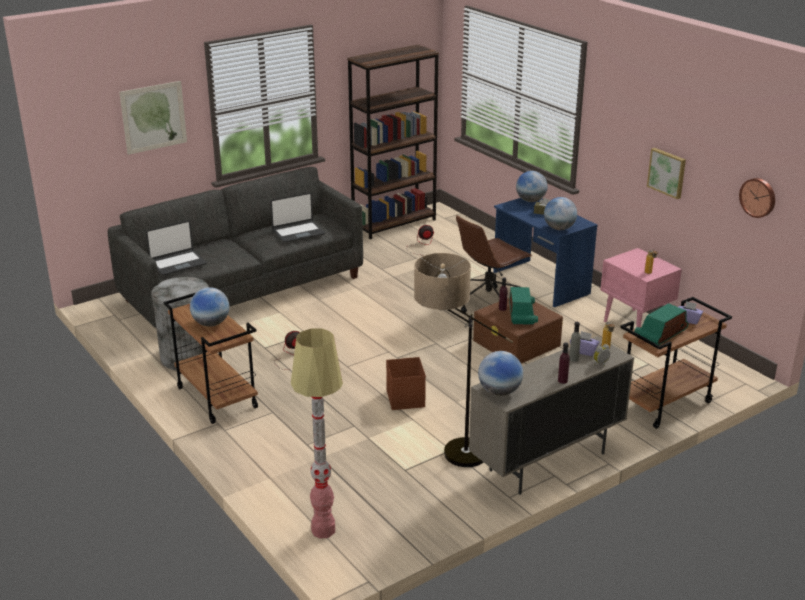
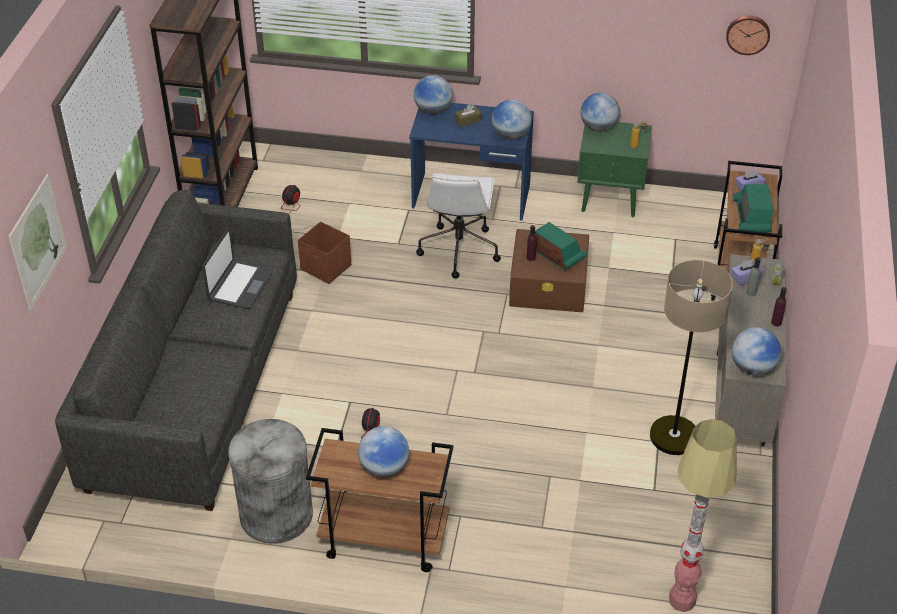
camera: 45 degrees left, 15 degrees up
(177, 263) = (179, 412): laptop -> none
(405, 399) = (549, 415): brown storage box -> brown storage box (326, 268)
(488, 302) = (459, 249): brown office chair -> white office chair
(635, 324) = (611, 199): pink nightstand -> green nightstand
(638, 255) = (598, 128): none -> globe
(667, 172) = (619, 33): picture -> none

